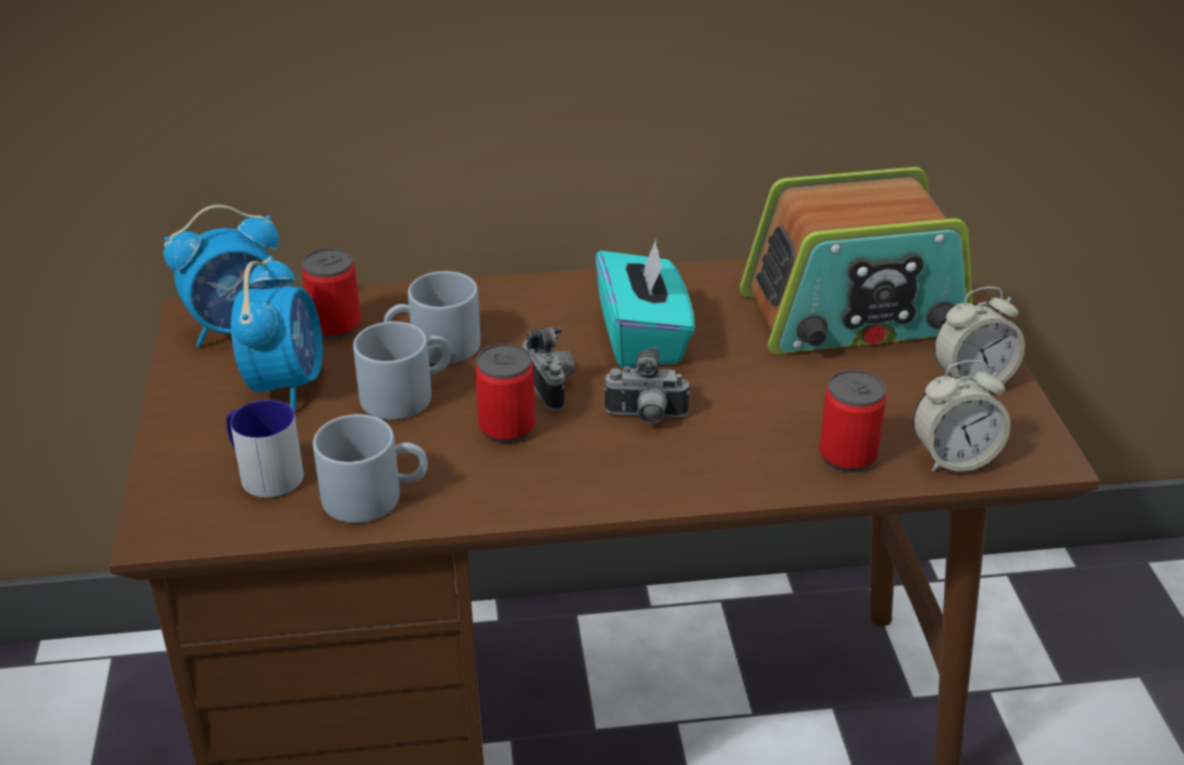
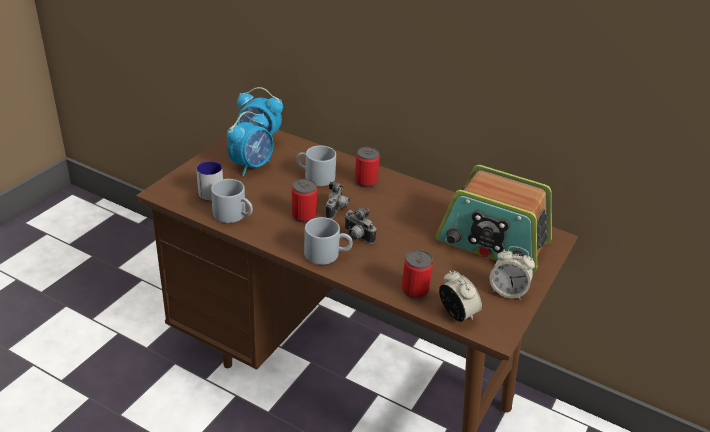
camera: 35 degrees right, 0 degrees up
(335, 326) = (291, 154): can -> can (366, 181)
(407, 393) = (286, 187): grey mug -> grey mug (327, 254)
(643, 338) = (394, 209): turquoise tissue box -> none
(954, 458) = (457, 314): alarm clock -> alarm clock turned 150 degrees counterclockwise

